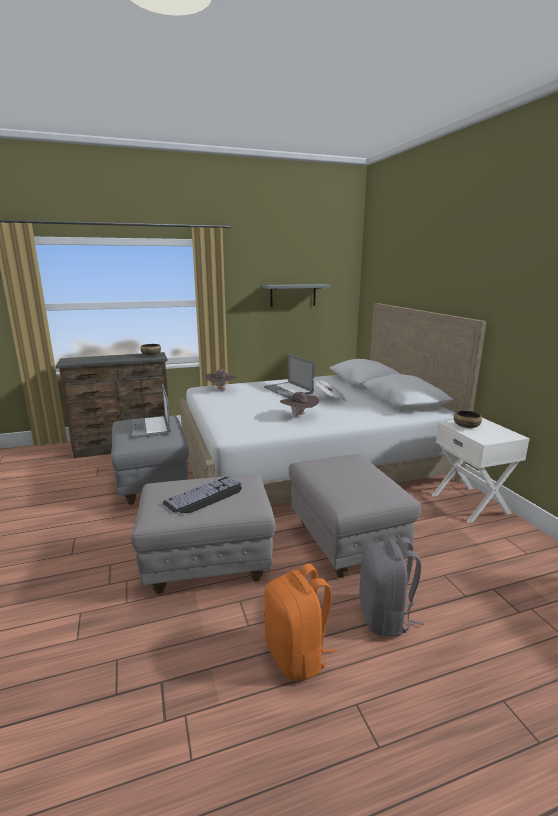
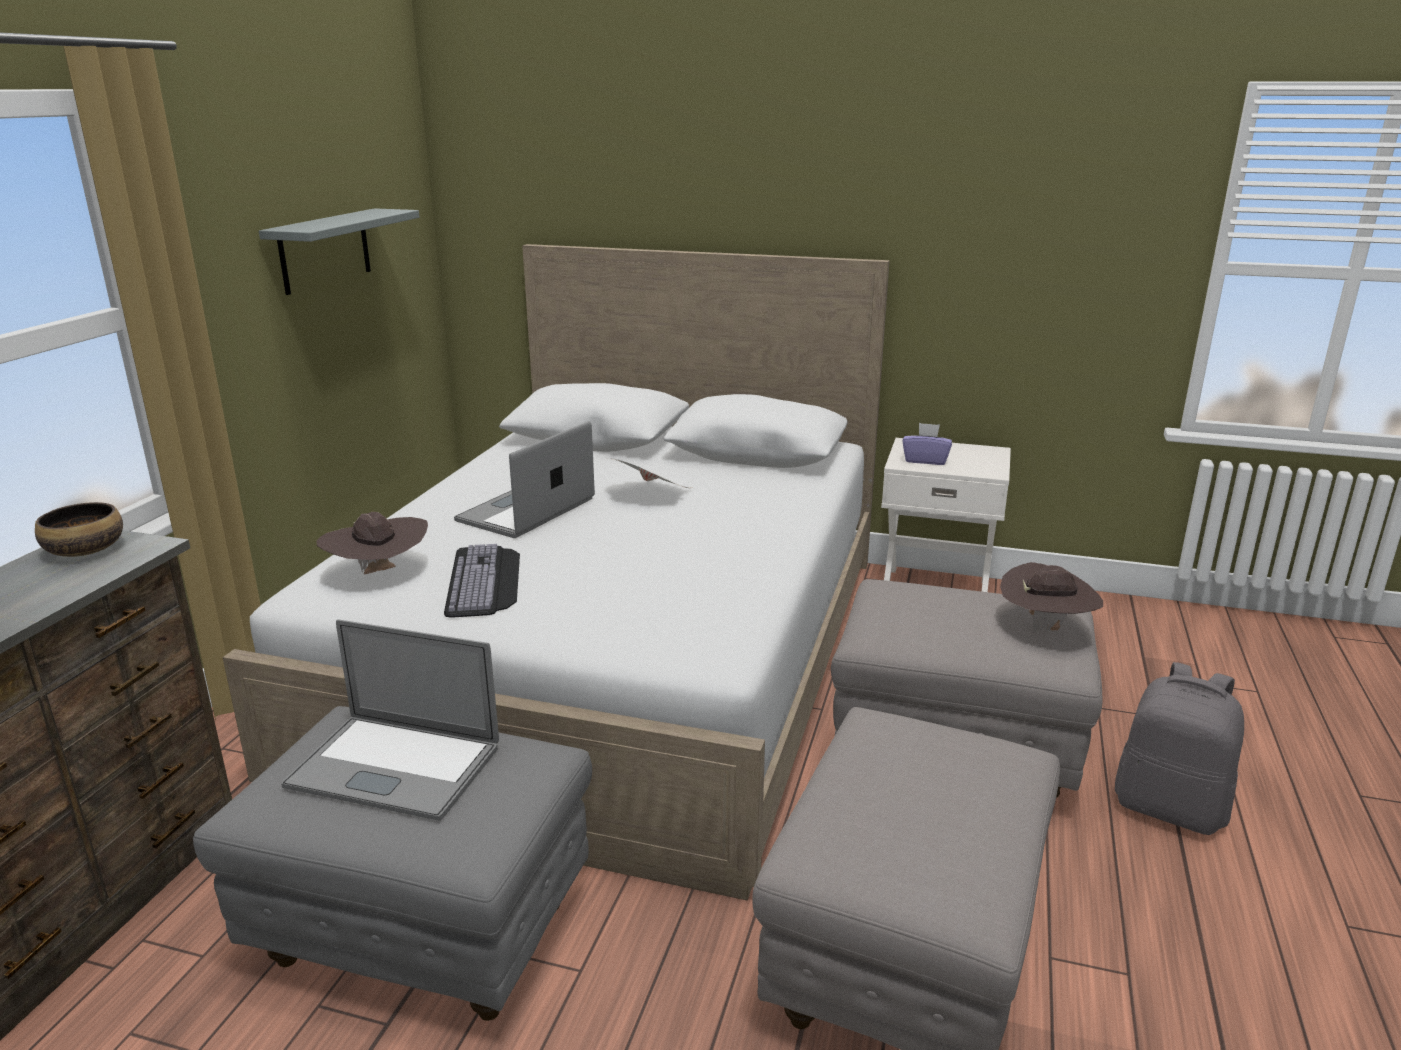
camera: 55 degrees left, 5 degrees up
(206, 496) = (934, 798): keyboard -> keyboard (486, 581)
(288, 390) = (526, 510): laptop -> laptop turned 120 degrees clockwise
(297, 655) = (1227, 942): orange backpack -> none
(299, 416) = (708, 553): brown hat -> brown hat (1045, 627)
(466, 426) = (925, 460): bowl -> purple tissue box

